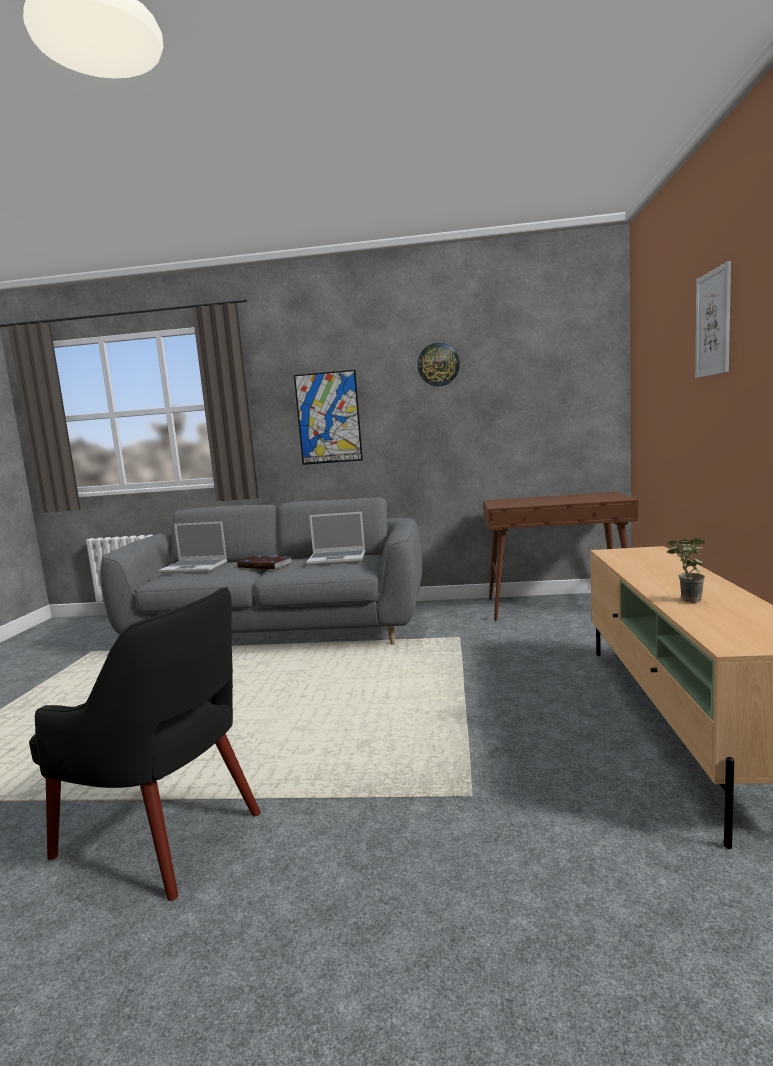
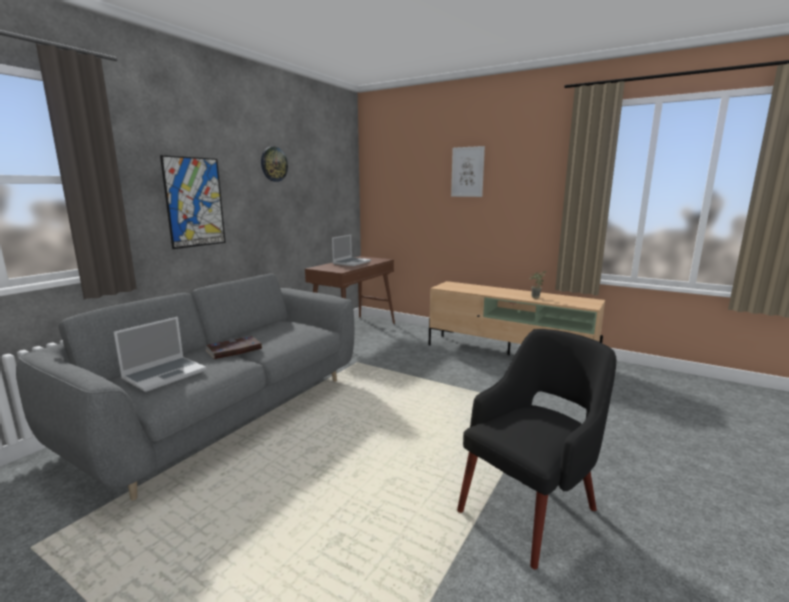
camera: 65 degrees left, 5 degrees up
(338, 559) = (282, 328): laptop -> laptop (351, 262)

